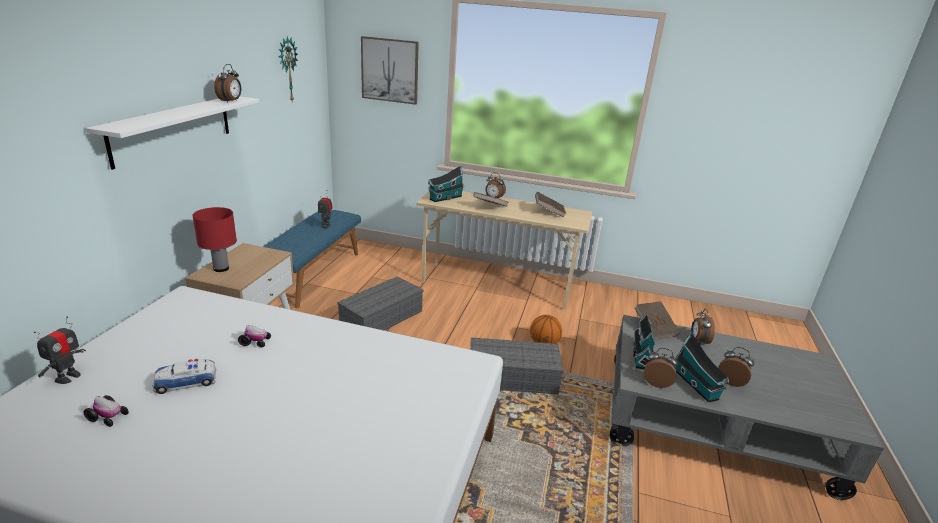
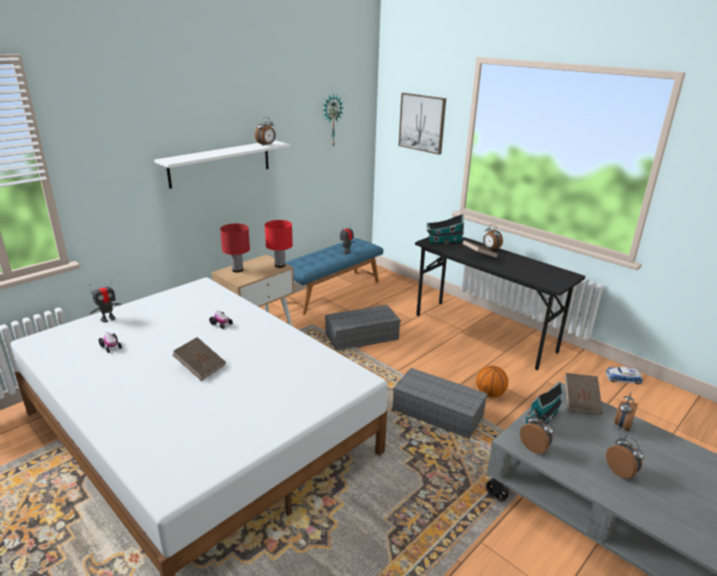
camera: 30 degrees right, 0 degrees up
(186, 381) = (164, 338): toy car -> toy car (623, 378)
(273, 253) = (280, 265): none -> red table lamp
(497, 285) = (484, 333): beige desk -> black desk
(549, 212) = (535, 269): brown book -> brown book (200, 367)
(697, 386) = (576, 463): toy house -> none

